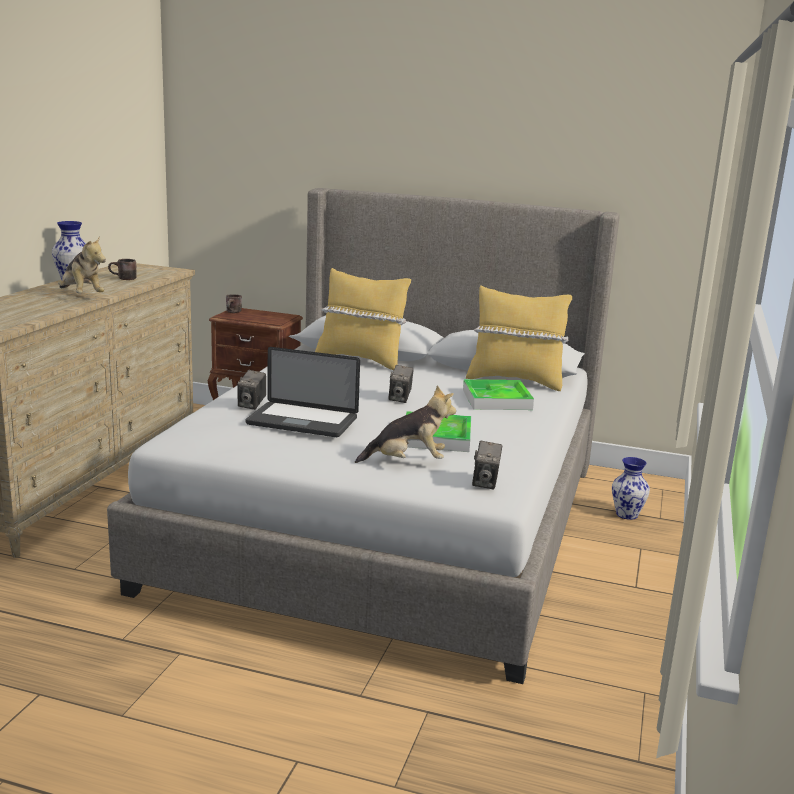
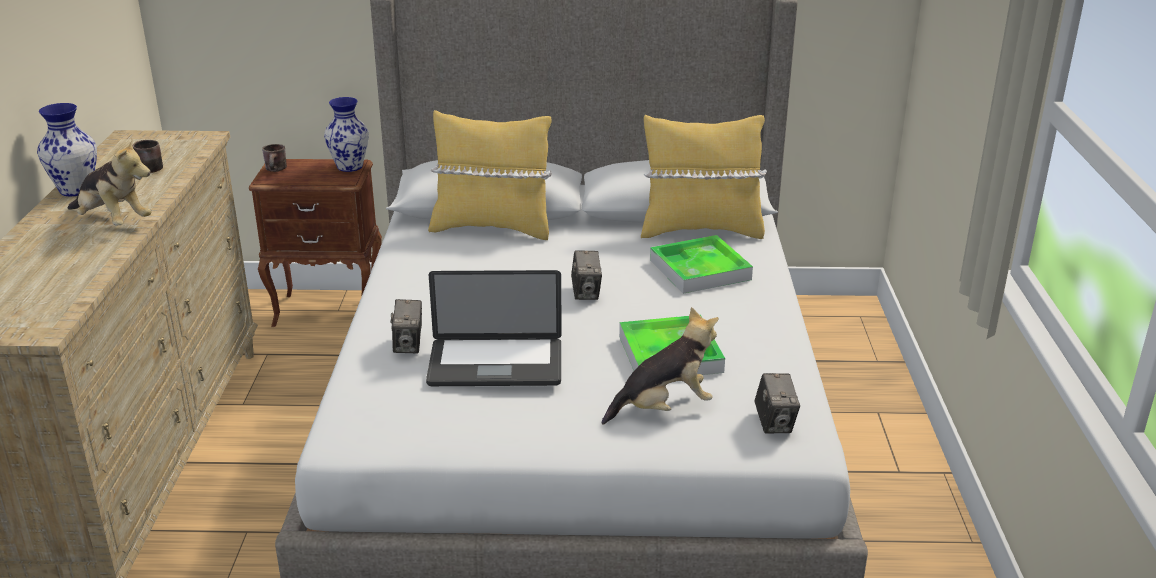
camera: 15 degrees left, 10 degrees up
(627, 515) = (840, 364): vase -> vase (350, 167)

